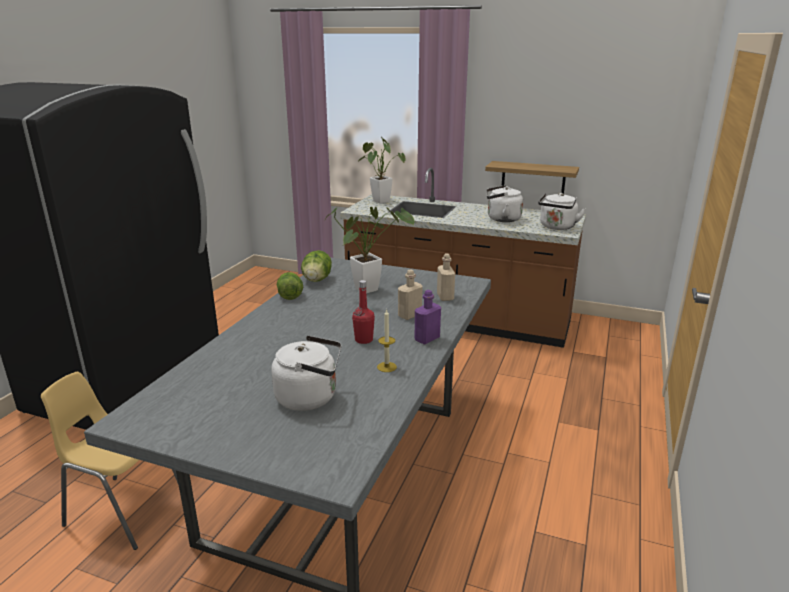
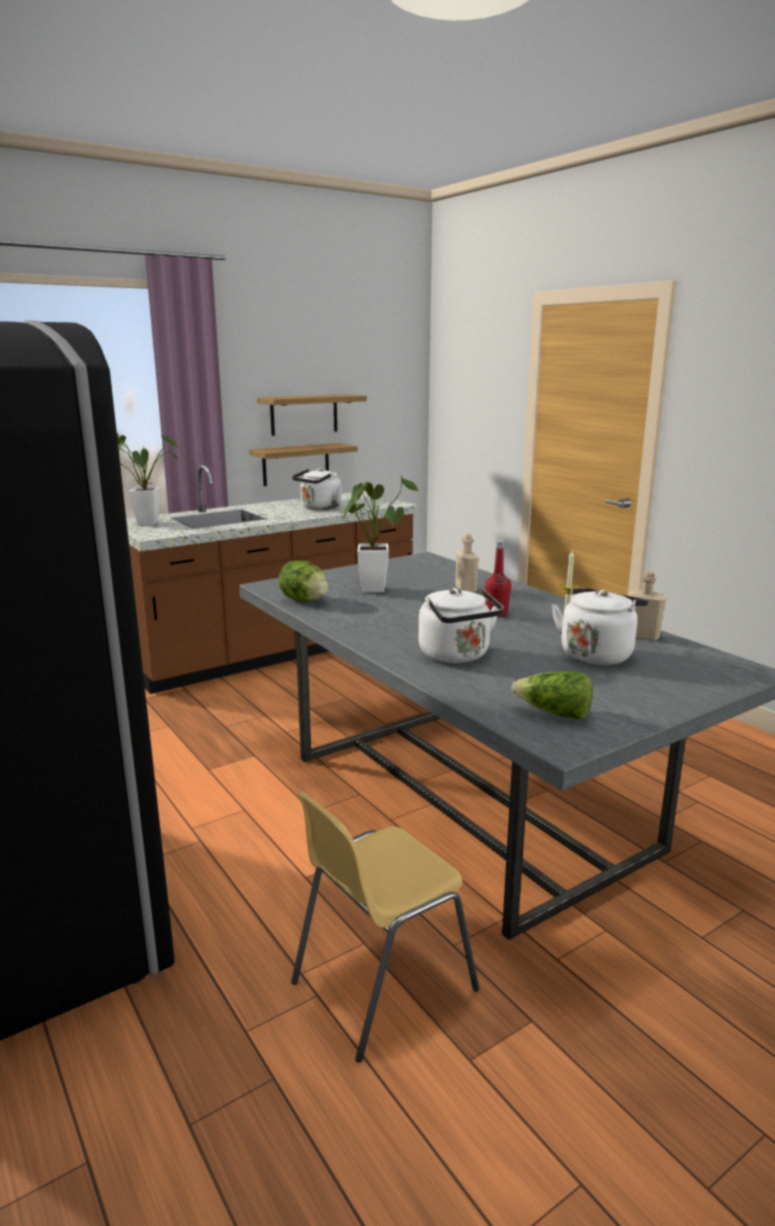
camera: 55 degrees left, 5 degrees down
(289, 294) = (323, 618): lettuce -> lettuce (554, 713)
(427, 339) = (527, 595): purple bottle -> none
(445, 297) = (443, 571): beige bottle -> beige bottle (642, 636)
(547, 138) = (304, 414): none -> shelf
(557, 227) = (380, 502): white kettle -> white kettle (457, 656)

